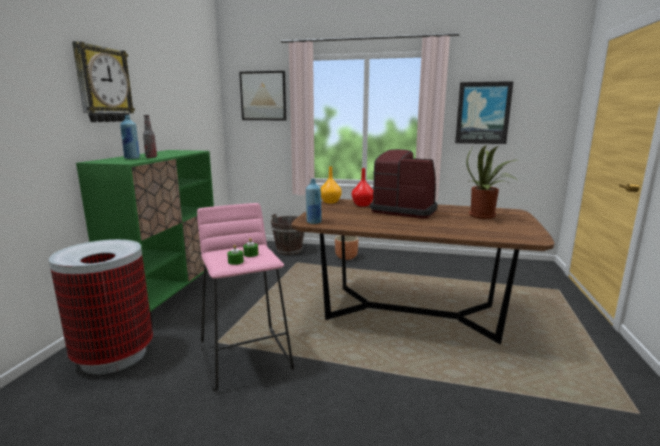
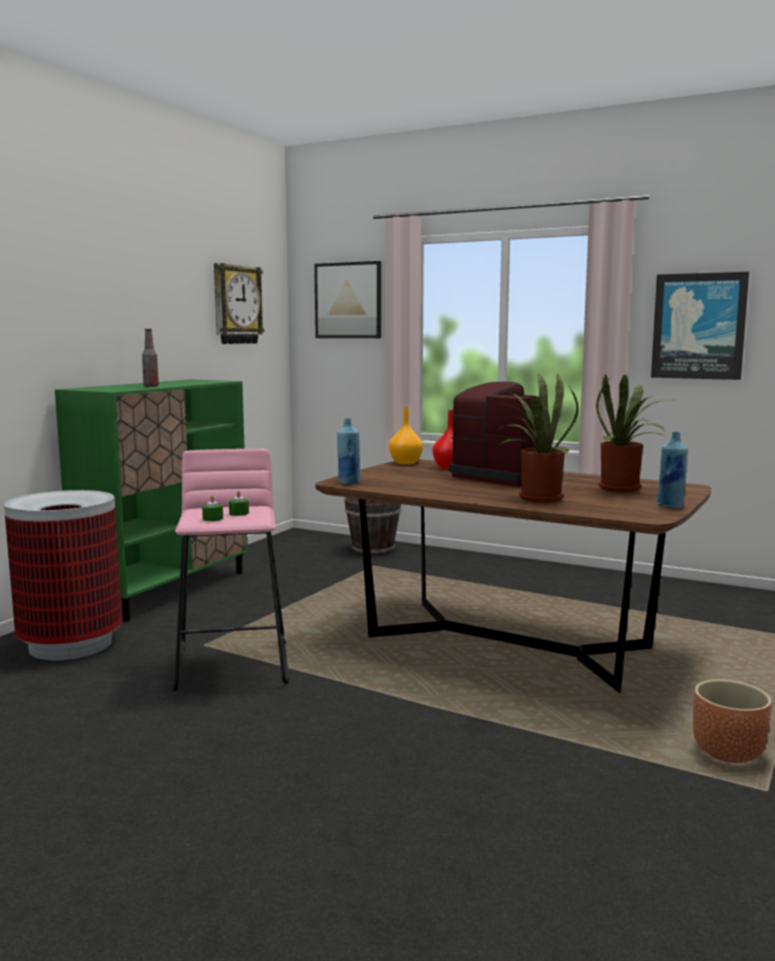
camera: 15 degrees right, 5 degrees down
(103, 85) = (100, 290): wall clock -> wall clock (236, 305)
(132, 158) = (125, 387): blue bottle -> blue bottle (670, 506)
(346, 257) = (459, 565): brown planter -> brown planter (728, 753)
(447, 228) = (535, 498): none -> potted plant

